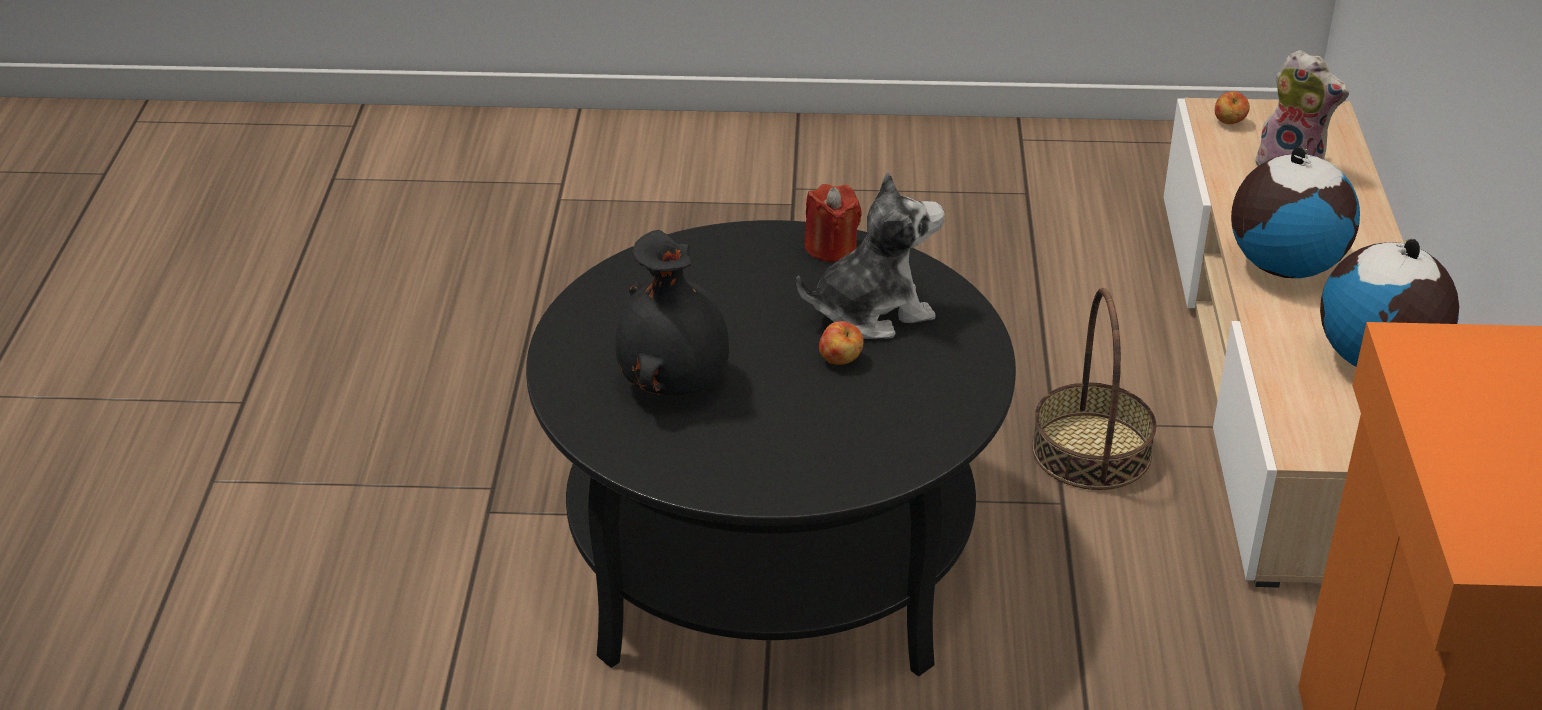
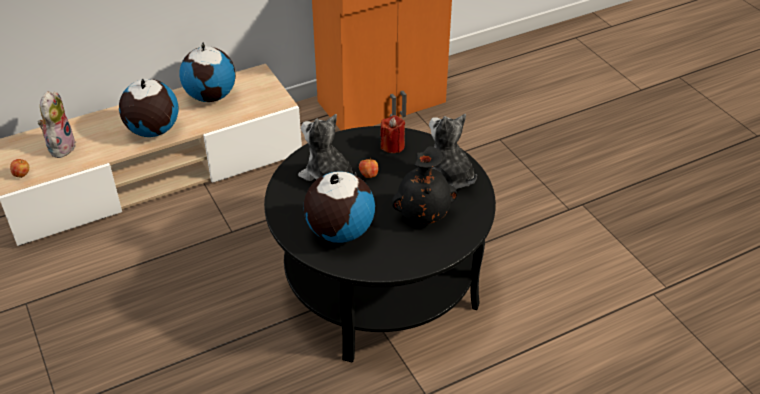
camera: 120 degrees left, 5 degrees up
(719, 280) = (339, 232): none -> globe
(746, 455) = (448, 177): none -> plush toy
(831, 248) = (287, 208): red candle -> red candle (392, 146)
(1091, 451) = (245, 215): basket -> none

